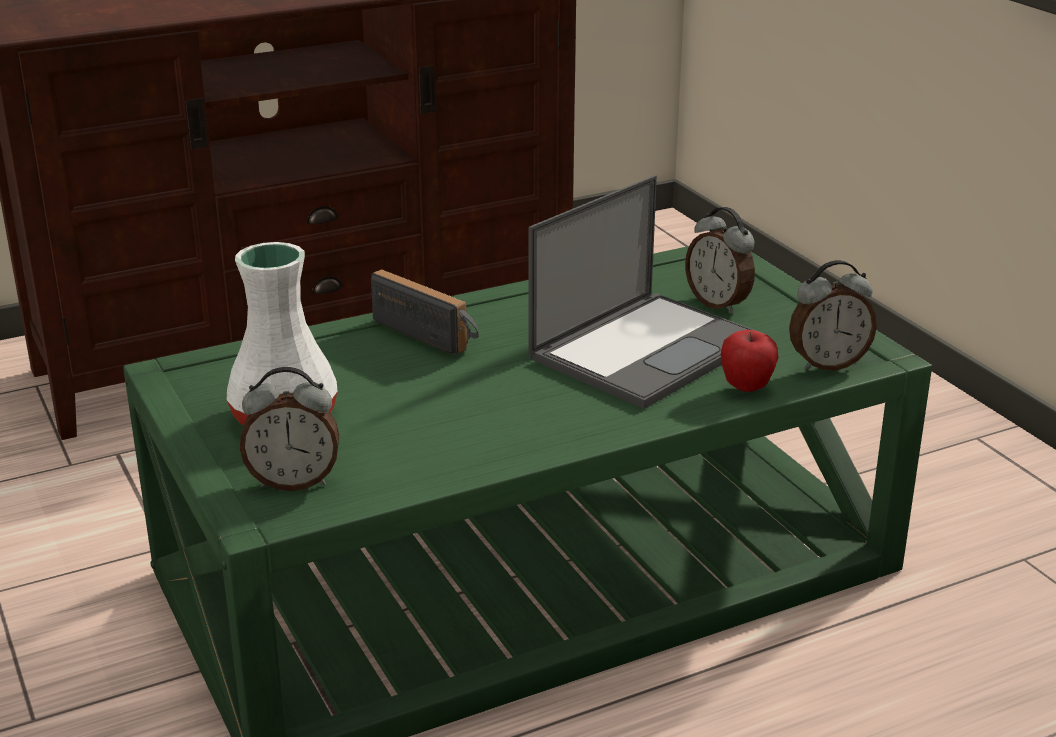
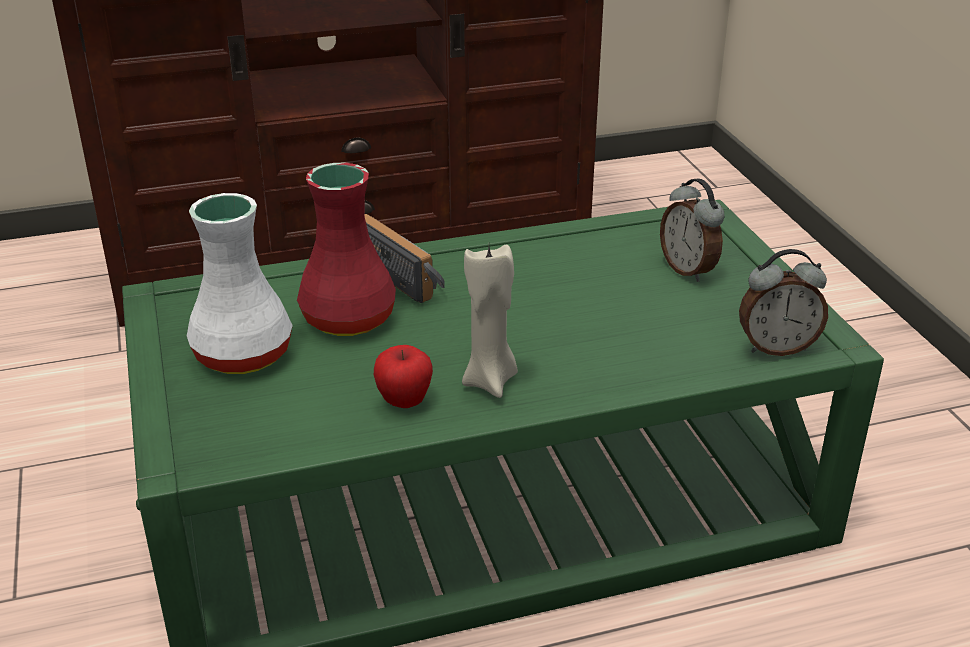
camera: 10 degrees right, 5 degrees up
(294, 481) = (227, 425): alarm clock -> none
(383, 374) = (348, 317): none -> red vase
(554, 417) = (490, 380): none -> beige candle
(647, 348) = (604, 312): laptop -> none
(746, 387) = (687, 366): apple -> apple (404, 402)

